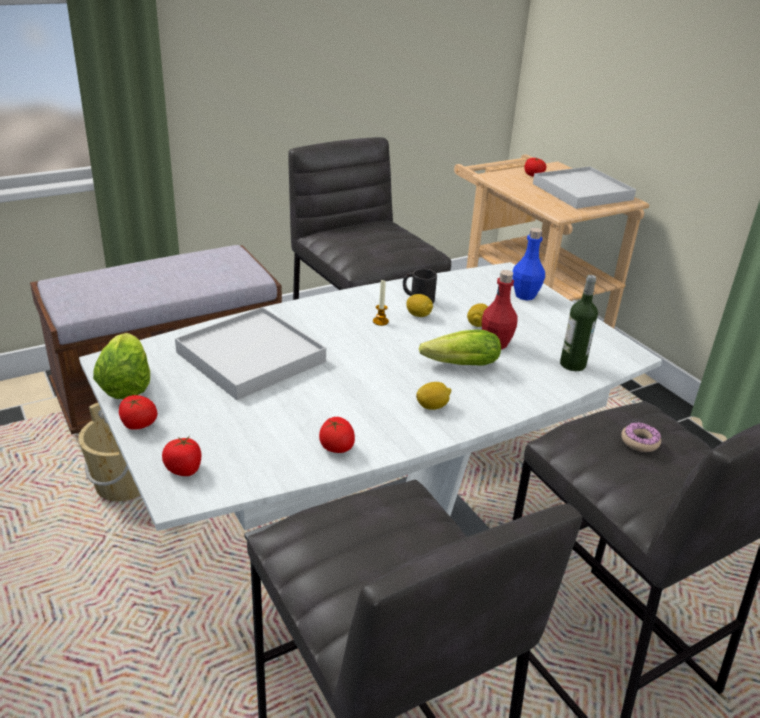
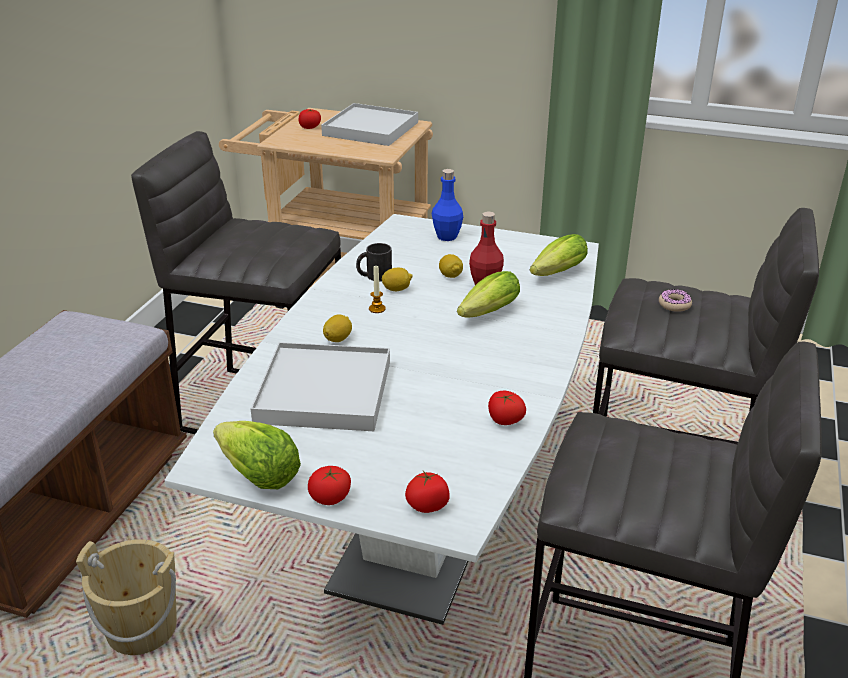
camera: 40 degrees left, 0 degrees up
(432, 406) = (517, 353): lemon -> lemon (338, 339)
(572, 364) = (555, 274): bottle -> lettuce

